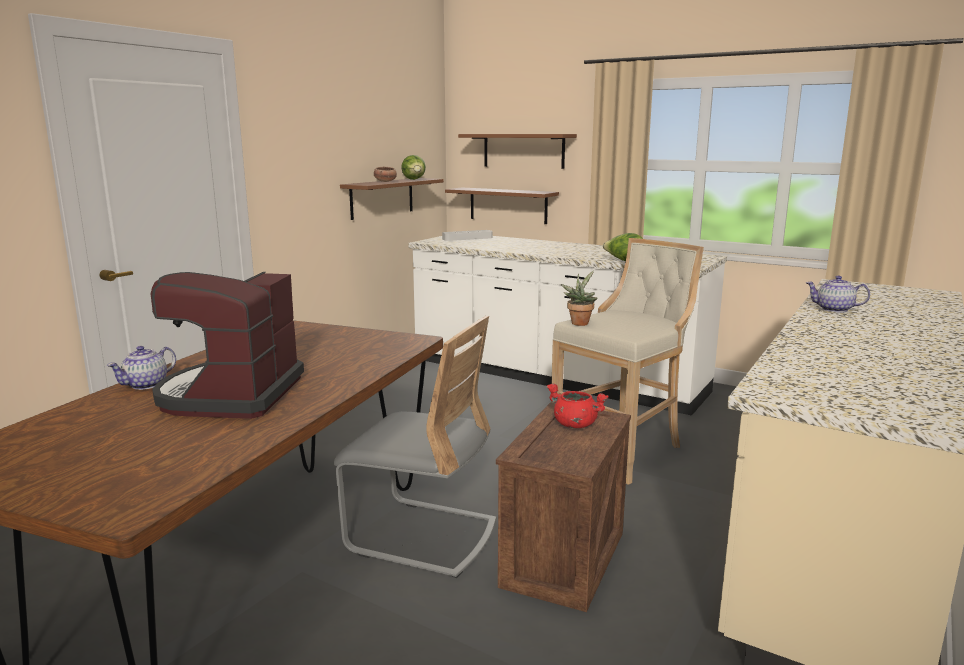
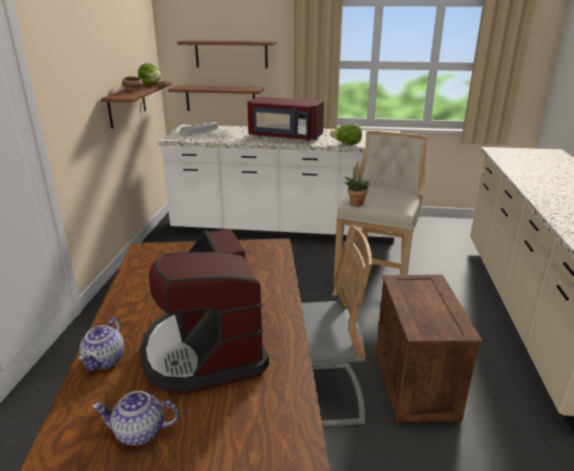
camera: 25 degrees left, 10 degrees up
(557, 250) = (284, 137): none -> red microwave
(574, 424) = (420, 293): red cooking pot -> none
(834, 309) = (528, 176): teapot -> teapot (139, 432)

